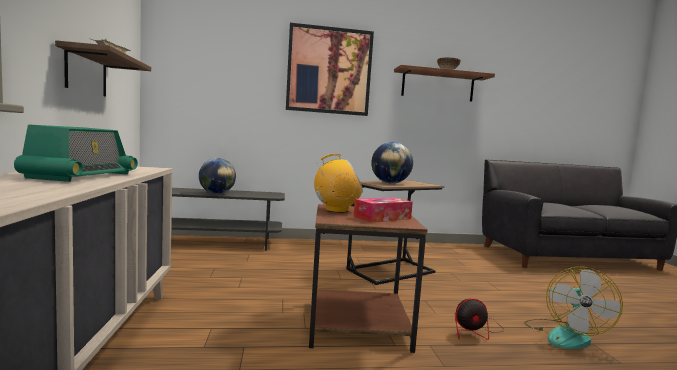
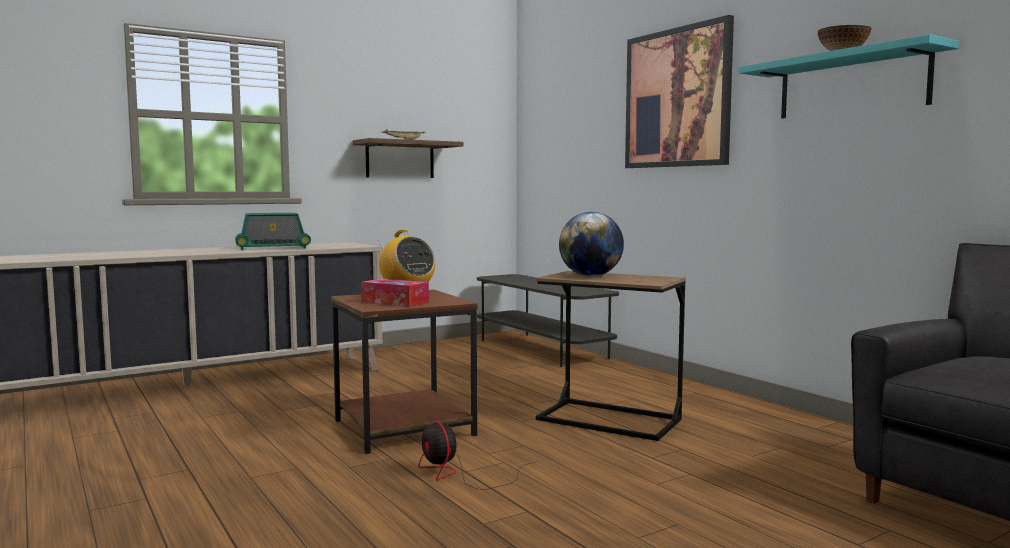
camera: 65 degrees right, 0 degrees up
(216, 193) = (535, 285): globe -> none
(438, 85) = (851, 84): brown shelf -> turquoise shelf
(565, 335) = (520, 527): fan -> none

